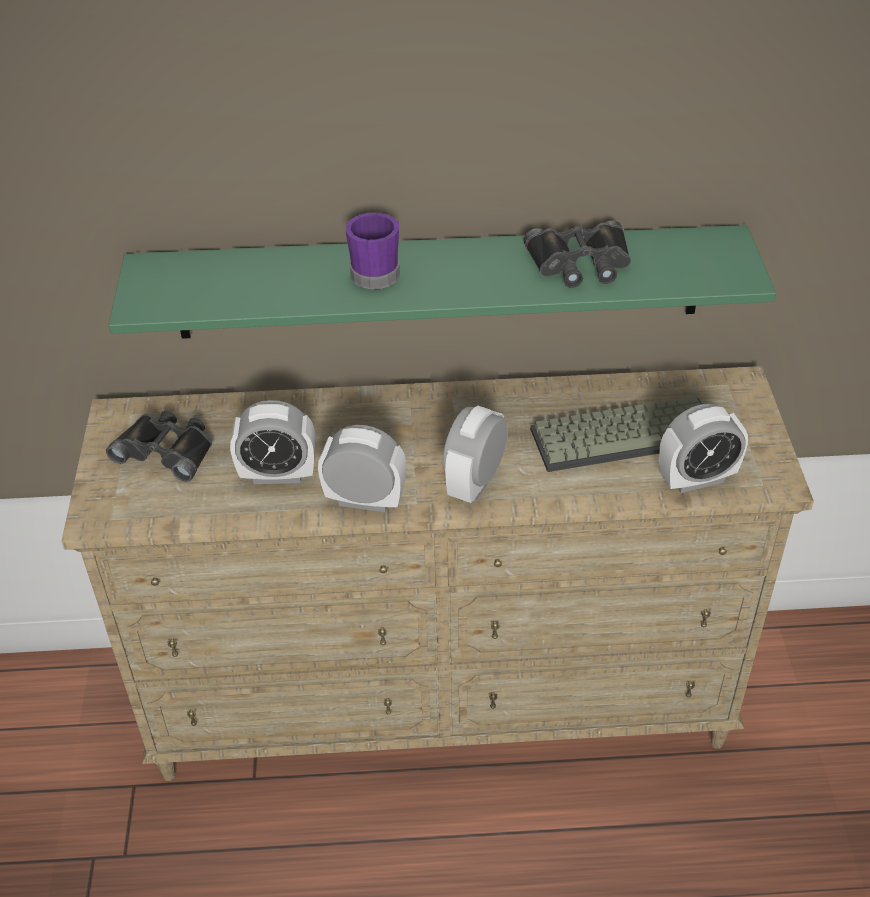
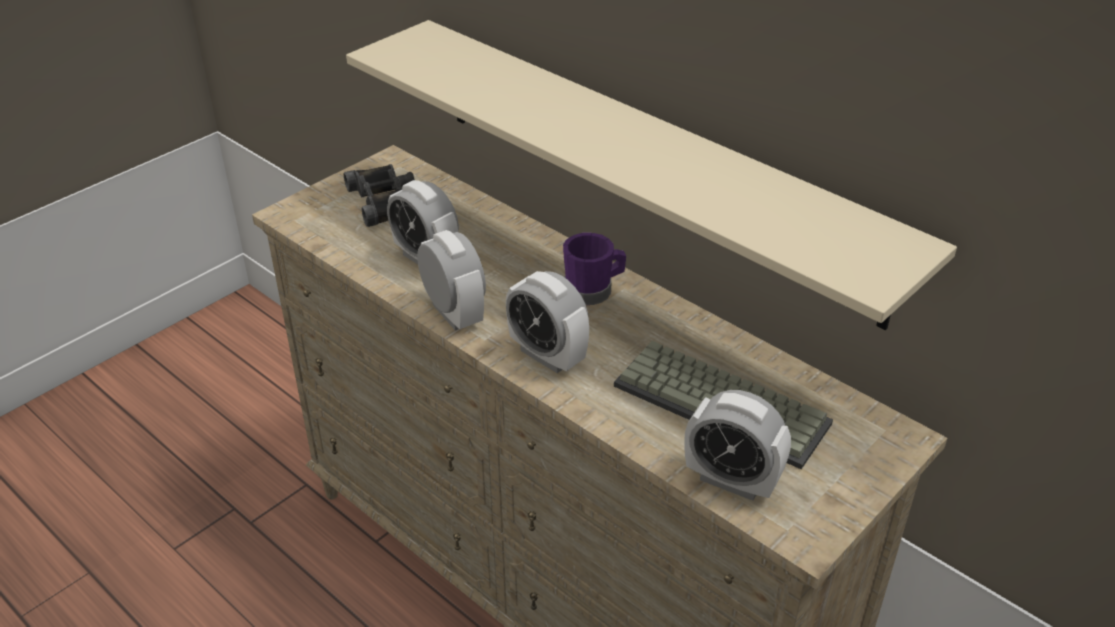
camera: 45 degrees right, 5 degrees down
(378, 272) = (566, 113): purple mug -> purple mug (593, 290)
(438, 282) = (649, 164): green shelf -> beige shelf
(475, 483) = (547, 355): alarm clock -> alarm clock turned 120 degrees counterclockwise
(580, 263) = (735, 190): black binoculars -> none

